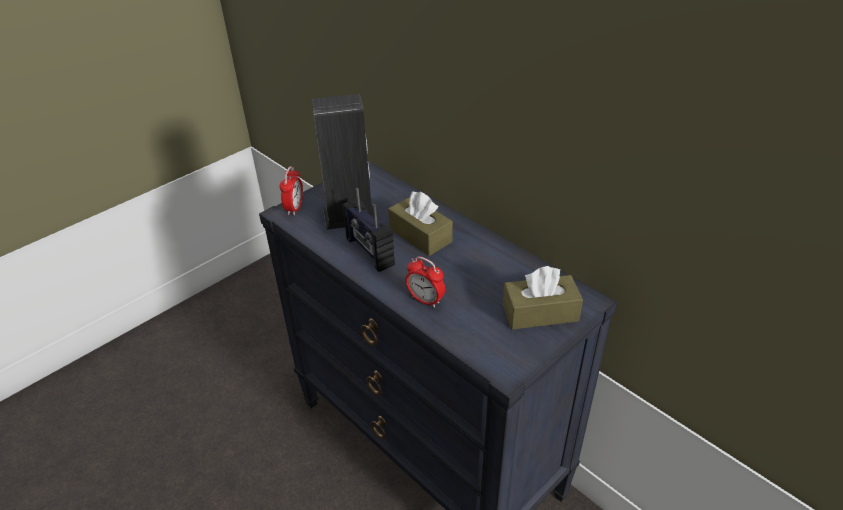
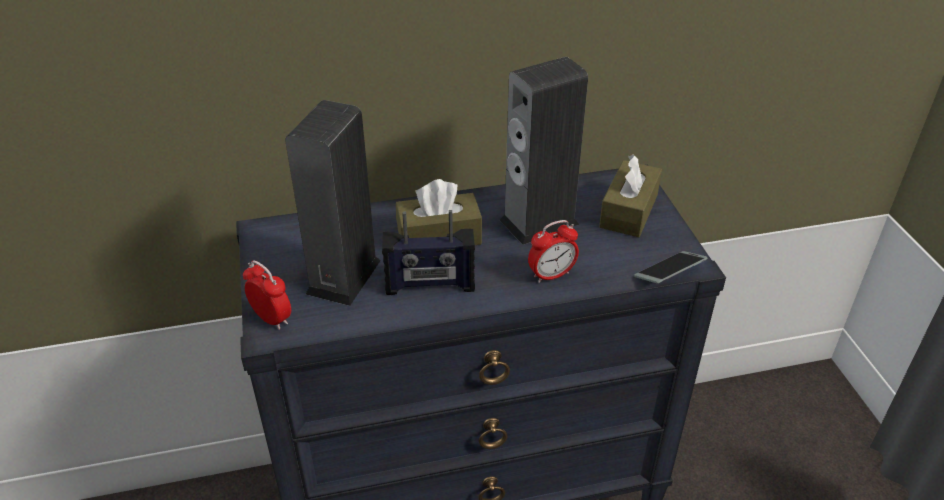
camera: 60 degrees left, 0 degrees up
(479, 272) = (539, 222): none -> speaker
(483, 361) = (669, 273): none -> phone

